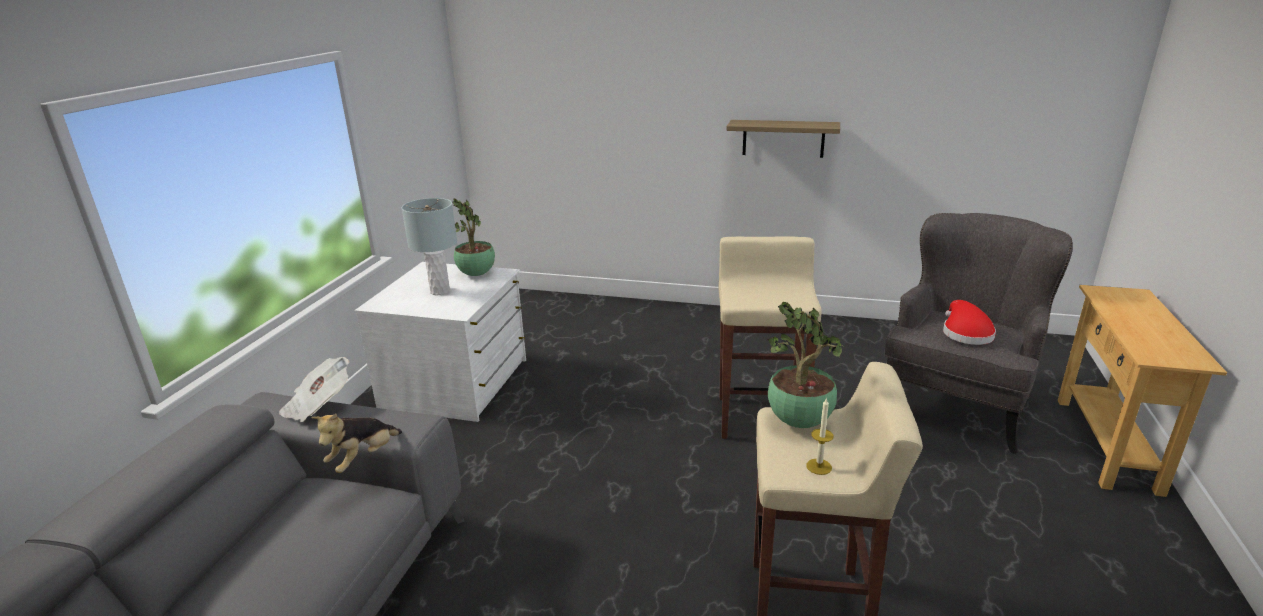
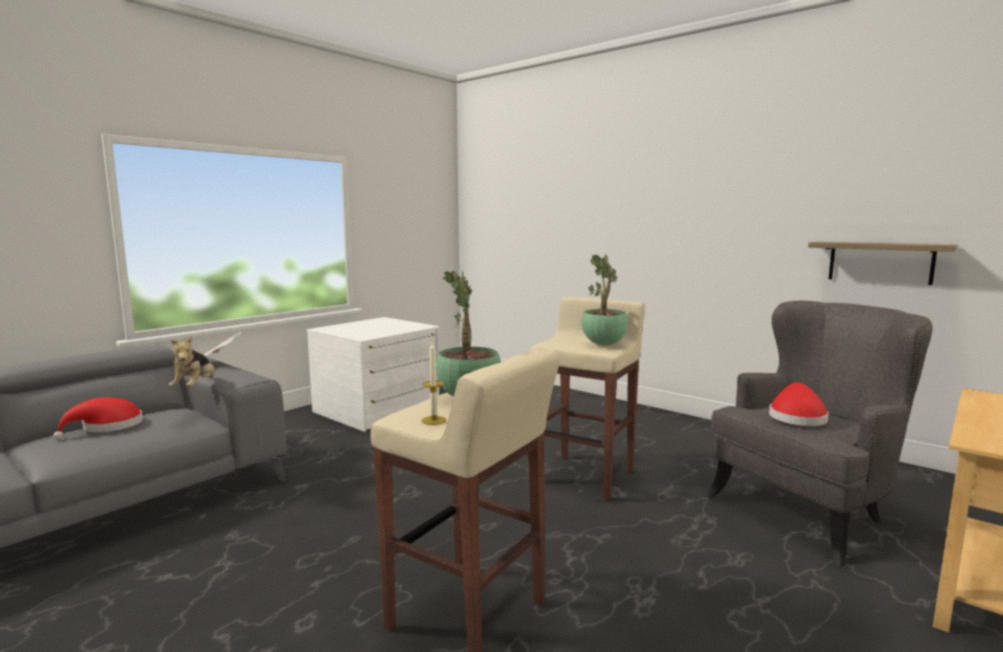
camera: 25 degrees right, 15 degrees down
(274, 547) = (108, 427): none -> red hat
(363, 458) = (195, 387): plush toy -> plush toy turned 60 degrees counterclockwise
(439, 291) = (369, 328): grey table lamp -> none
(477, 274) = (407, 325): potted plant -> potted plant (604, 345)
(783, 138) = (689, 246): shelf -> shelf (880, 262)

